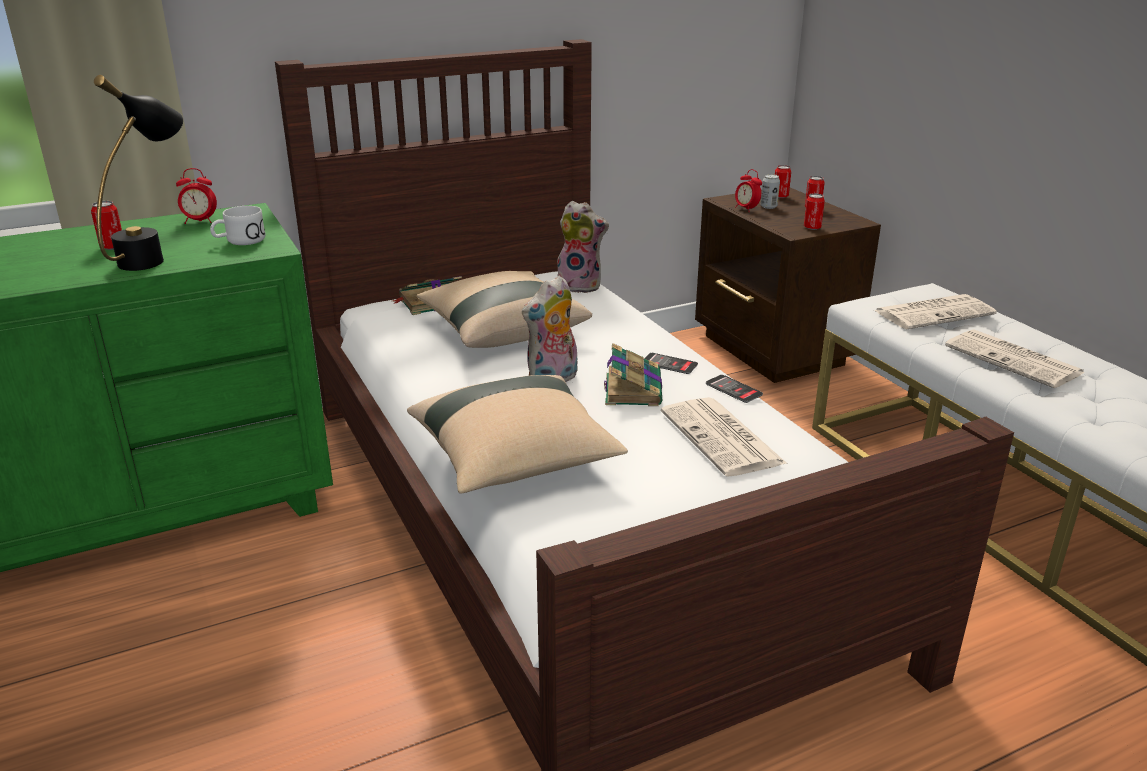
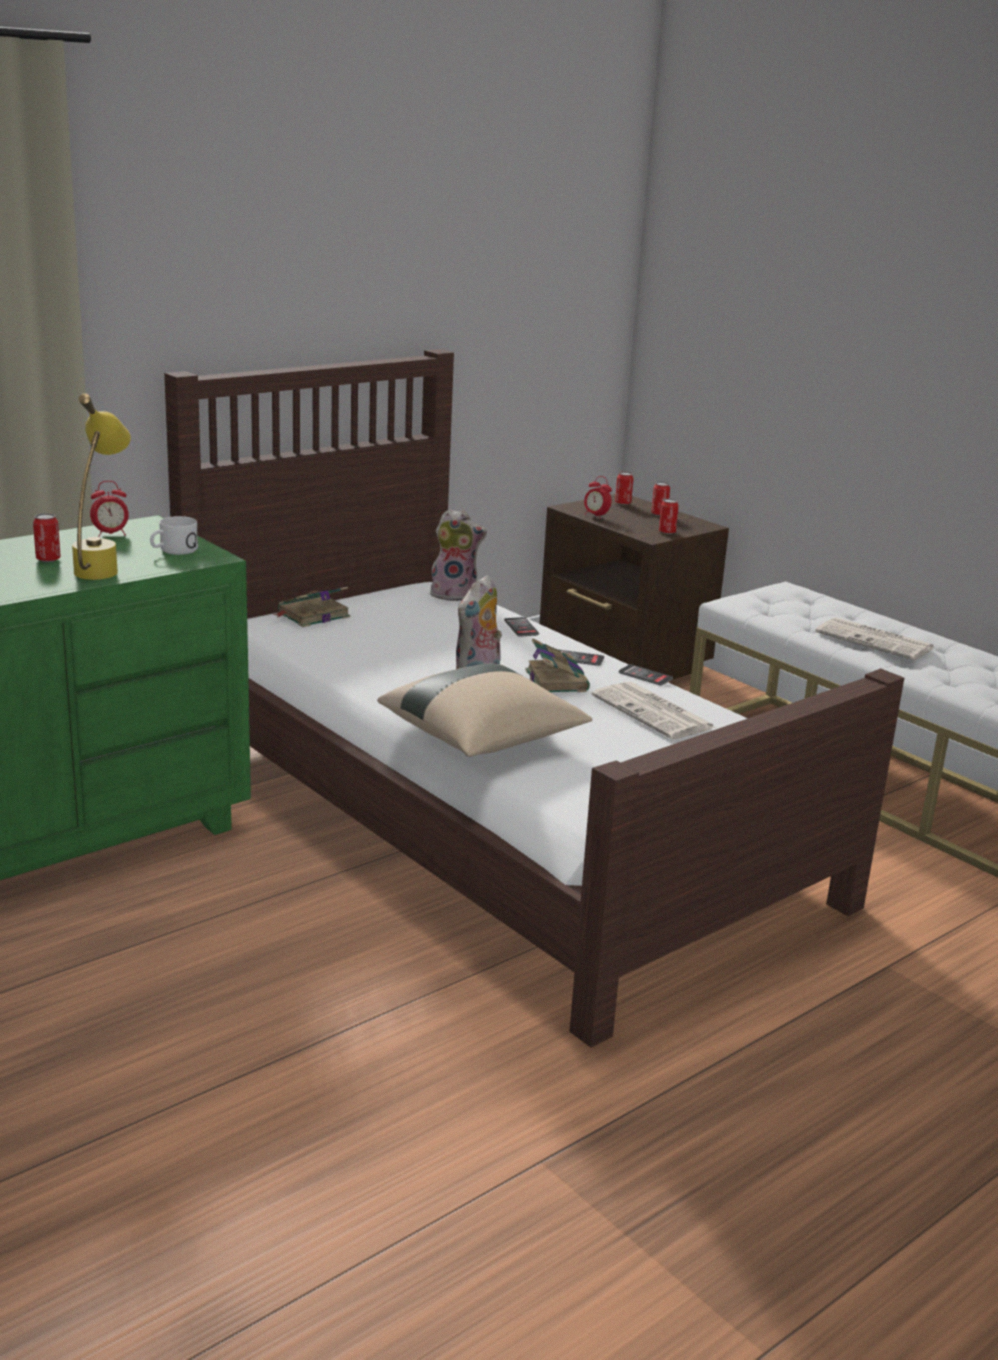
camera: 15 degrees left, 5 degrees down
(154, 255) = (102, 566): black table lamp -> yellow table lamp
(502, 331) = (403, 638): beige pillow -> none
(627, 325) = (521, 627): none -> phone
(768, 207) = (616, 513): can -> none
(934, 312) = (797, 606): newspaper -> none

